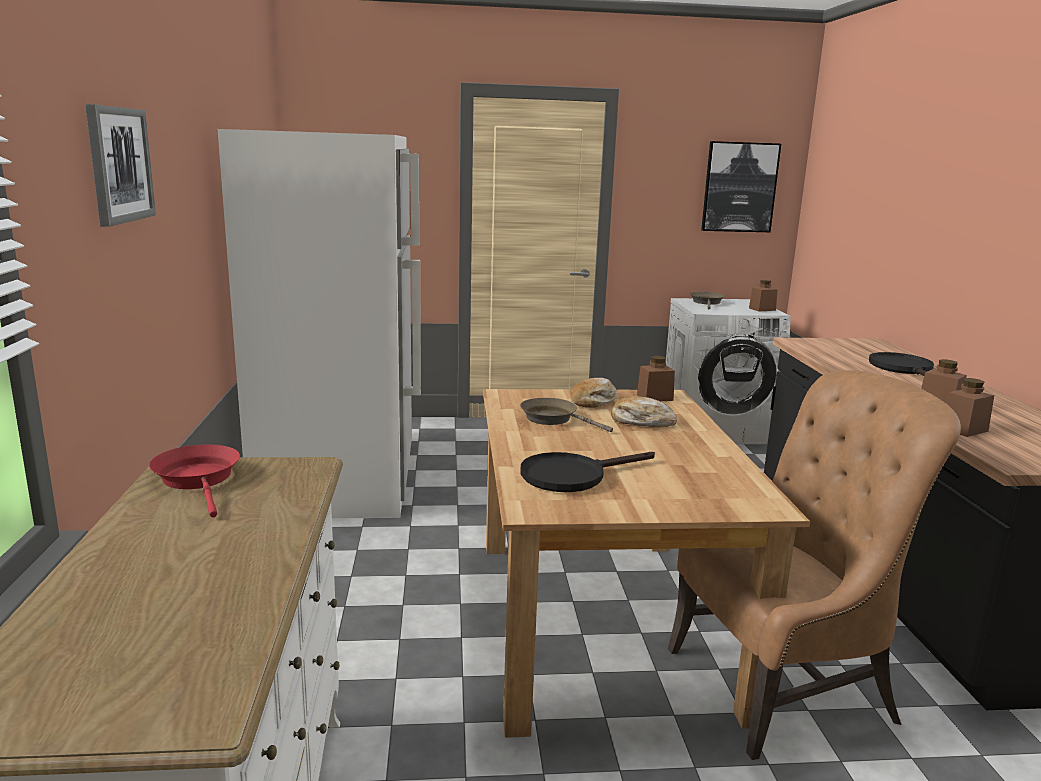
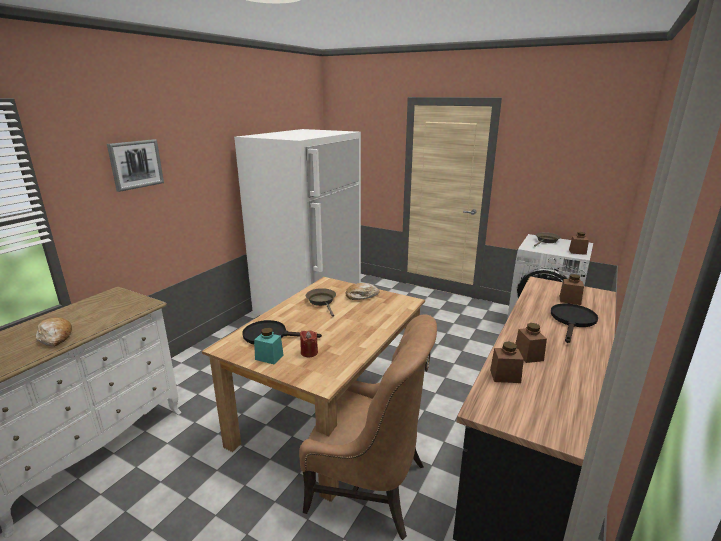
camera: 35 degrees right, 5 degrees up
(199, 479) = (109, 299): red frying pan -> none
(630, 501) = (269, 357): none -> turquoise jar
(641, 421) = (361, 314): bread -> bread (56, 337)
(654, 397) = (397, 301): brown jar -> brown jar (570, 300)
(672, 480) = (309, 352): none -> red candle
(739, 187) = (586, 164): picture -> none

